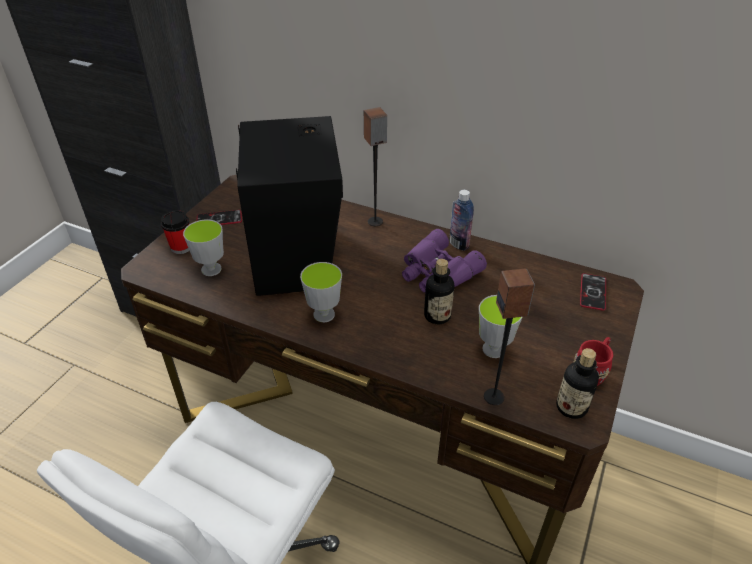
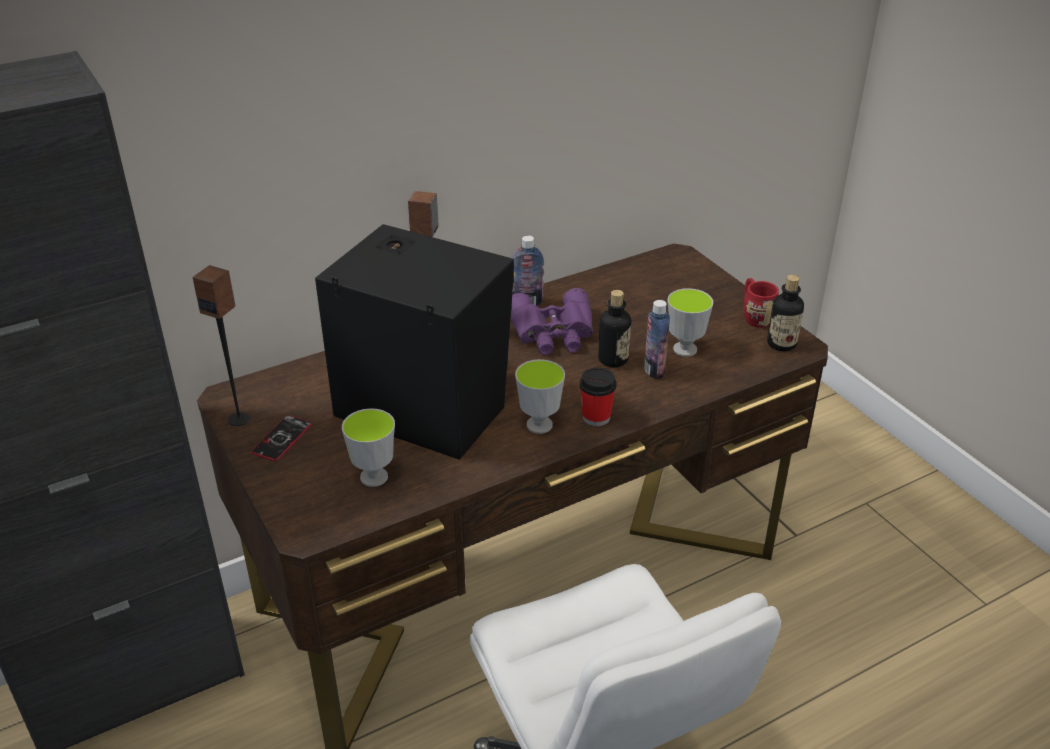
camera: 55 degrees left, 5 degrees down
(181, 247) = (301, 487): cup -> cup (596, 417)
(447, 344) = (654, 370): none -> bottle
(494, 397) = (738, 374): speaker -> speaker (239, 418)
(592, 292) = (669, 269): phone -> none

